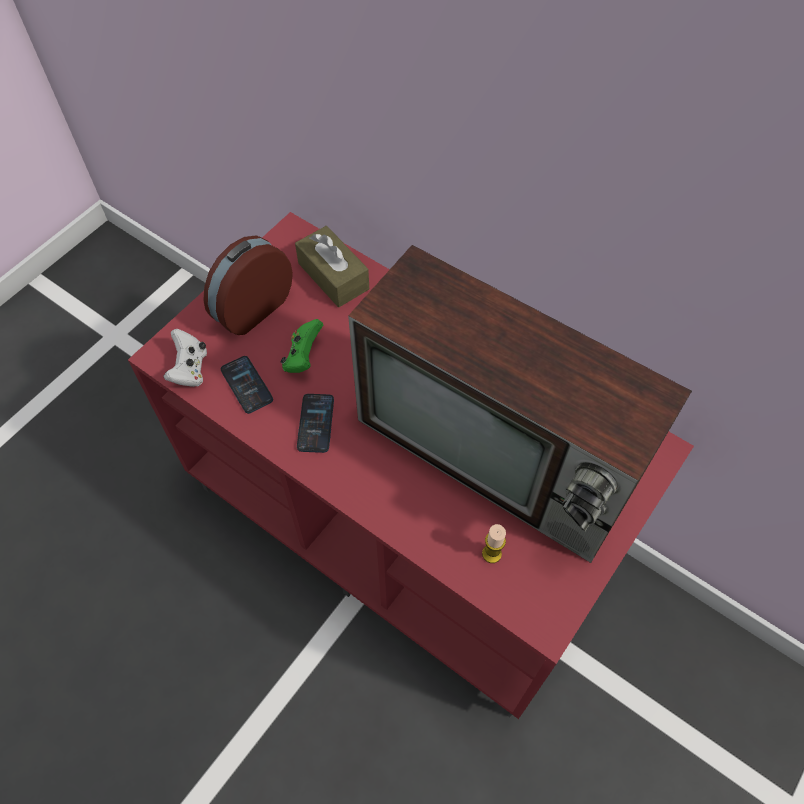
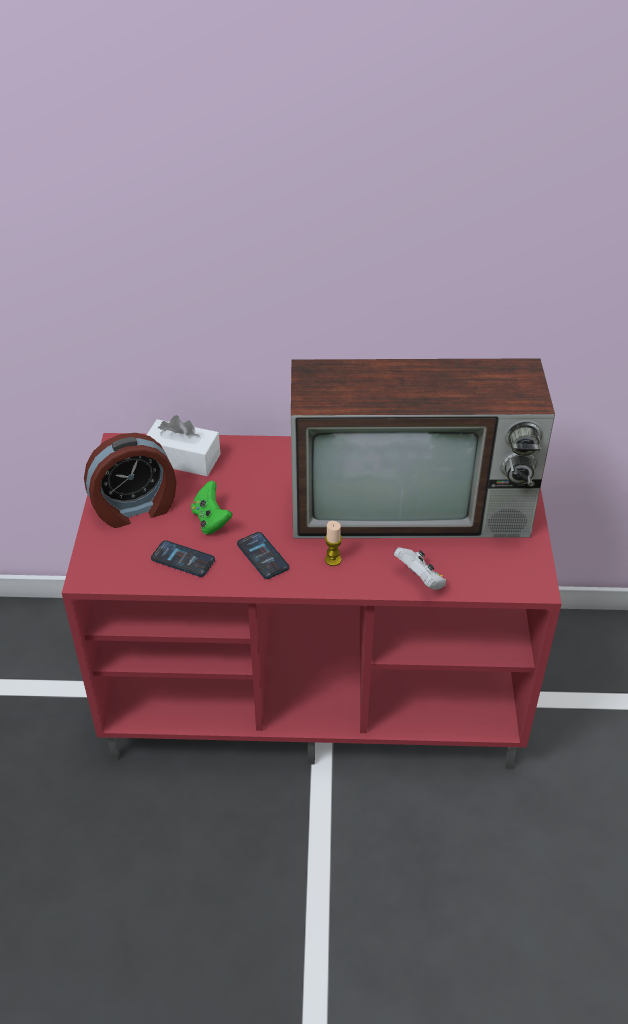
camera: 35 degrees left, 15 degrees down
(190, 369) = (124, 572): white game controller -> white game controller (420, 580)
(251, 307) = (135, 508): alarm clock -> alarm clock turned 120 degrees counterclockwise
(333, 276) = (183, 458): brown tissue box -> white tissue box
(491, 554) = (463, 566): candle -> candle (333, 560)

